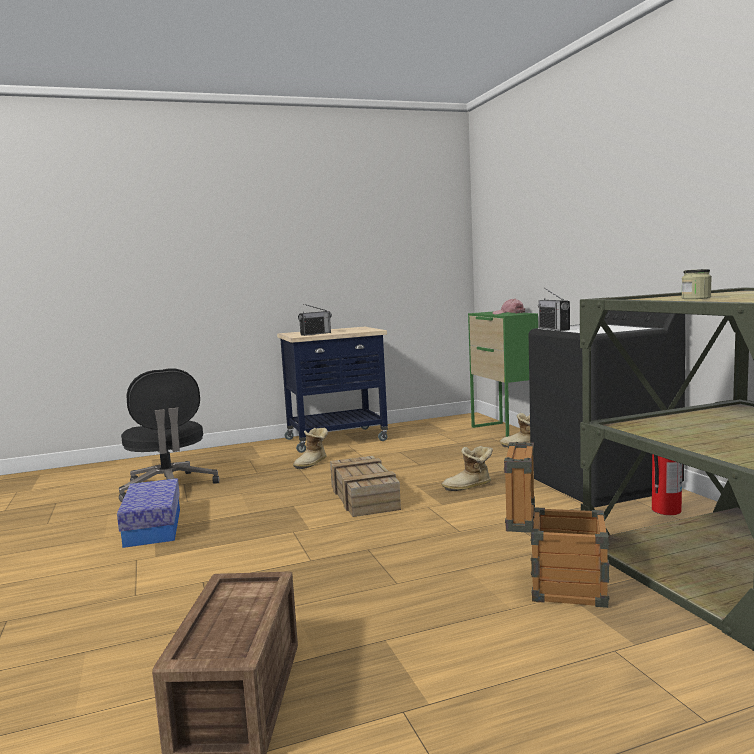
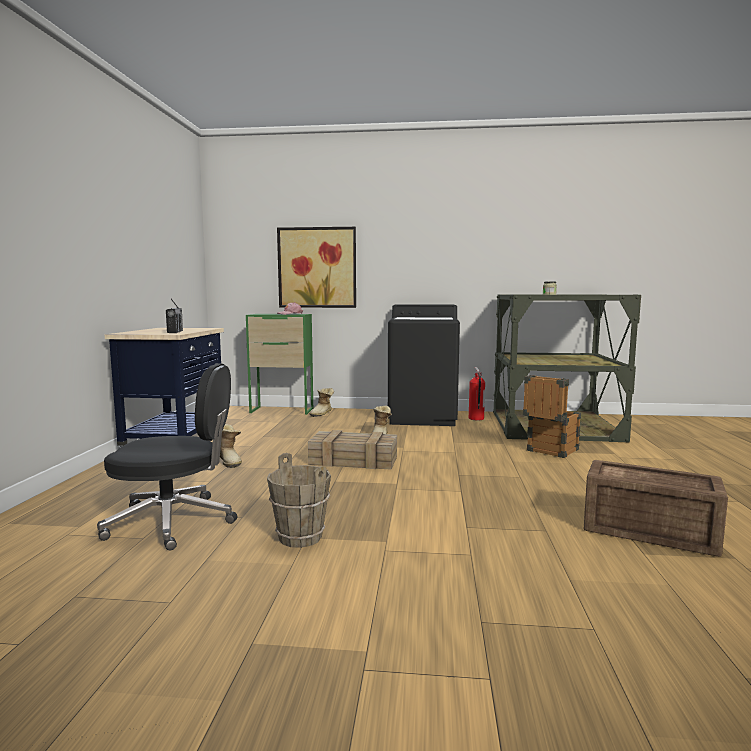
camera: 65 degrees left, 0 degrees up
(153, 527) = (300, 537): storage box -> brown bucket
(545, 252) = (317, 268): none -> picture
(554, 329) = (409, 319): radio -> none

